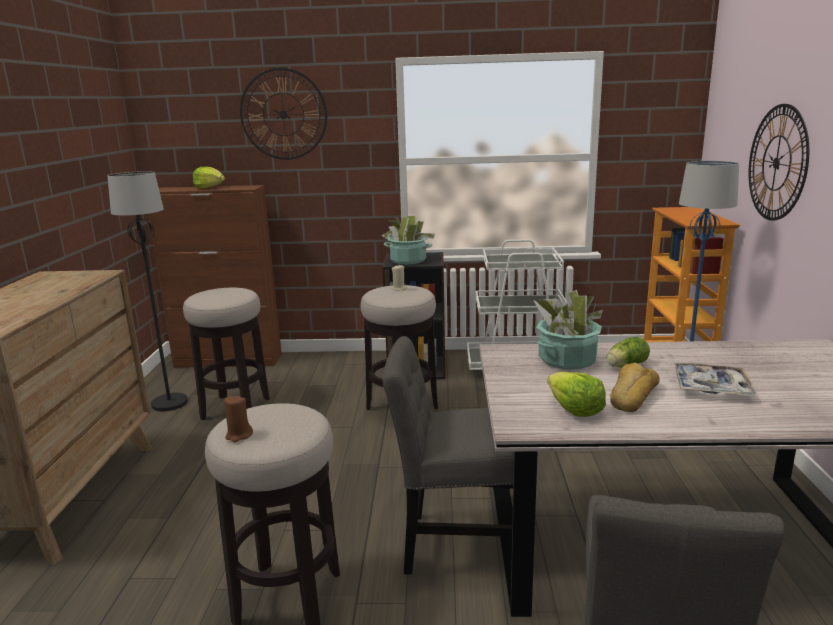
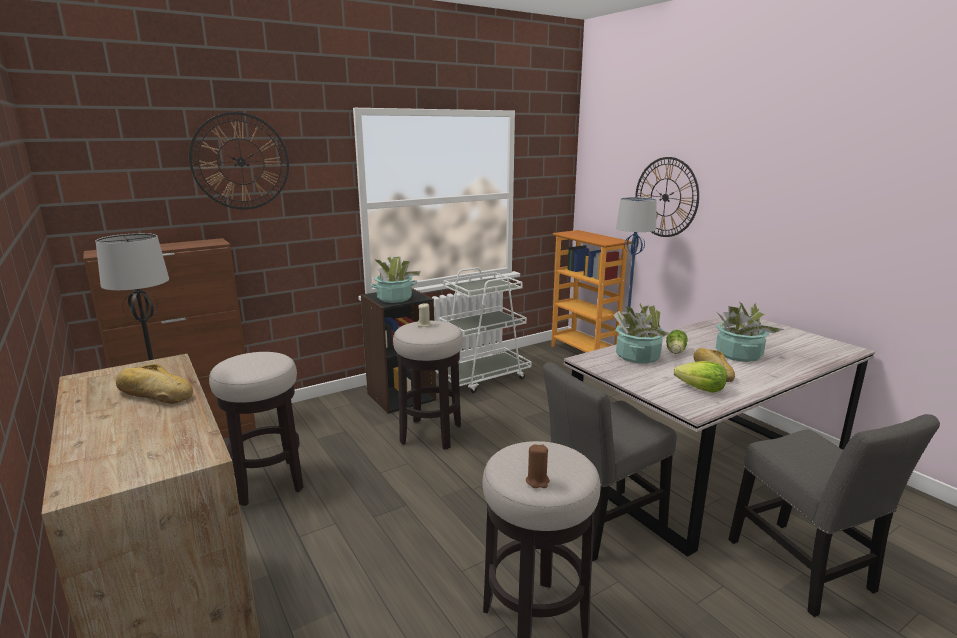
camera: 35 degrees left, 0 degrees up
(53, 291) = (154, 394): none -> bread
(209, 187) = (163, 246): lettuce -> none
(711, 387) = (738, 354): tray -> potted plant

